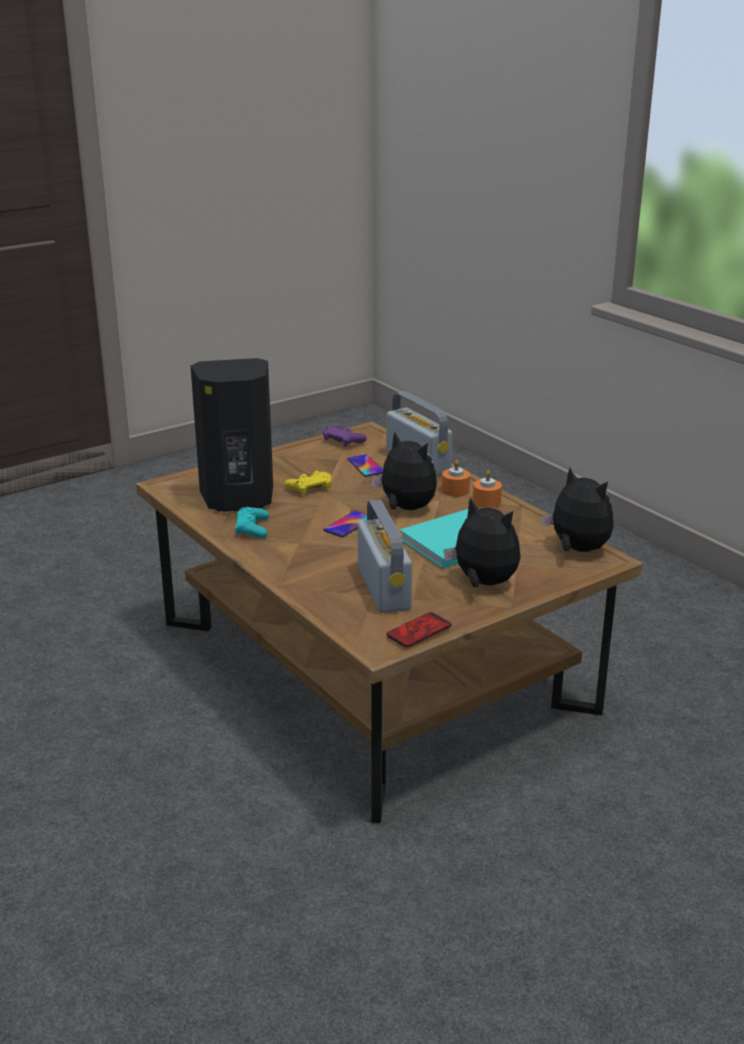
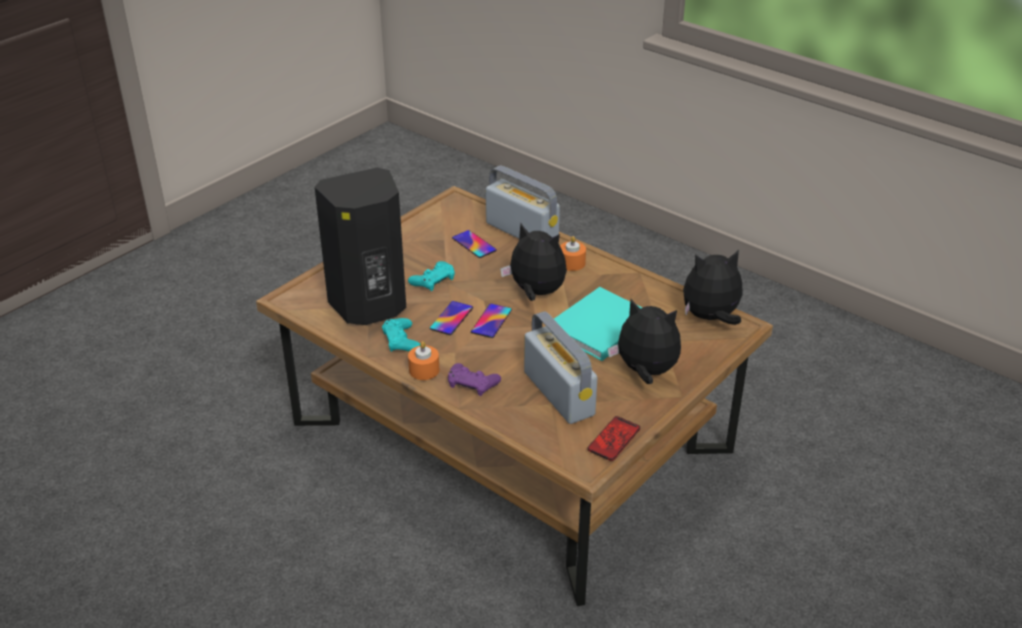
camera: 15 degrees left, 10 degrees up
(310, 488) = (433, 280): yellow game controller -> turquoise game controller
(311, 518) = (451, 318): none -> phone
(343, 440) = (438, 215): purple game controller -> purple game controller (472, 384)
(486, 501) = (607, 273): orange candle -> orange candle (424, 370)
(577, 549) = (710, 318): plush toy -> plush toy turned 45 degrees counterclockwise

